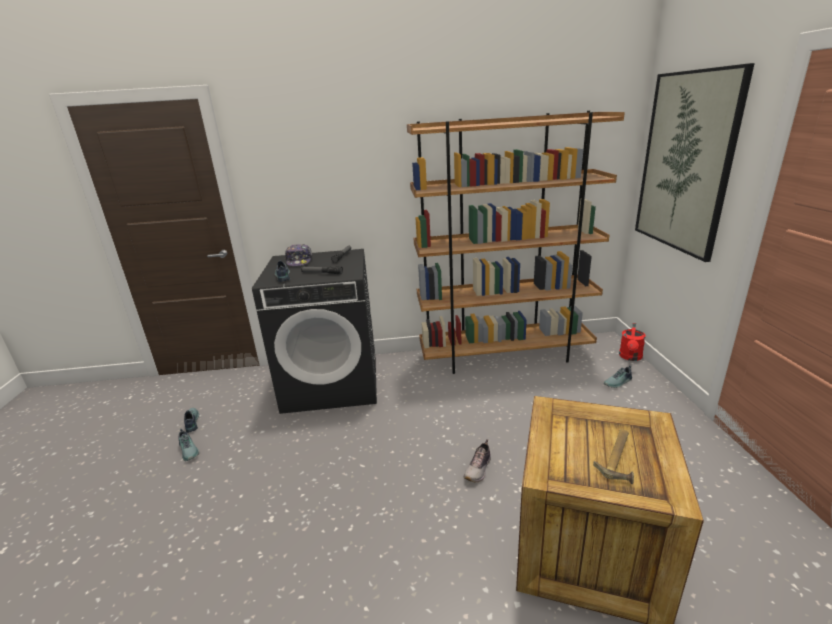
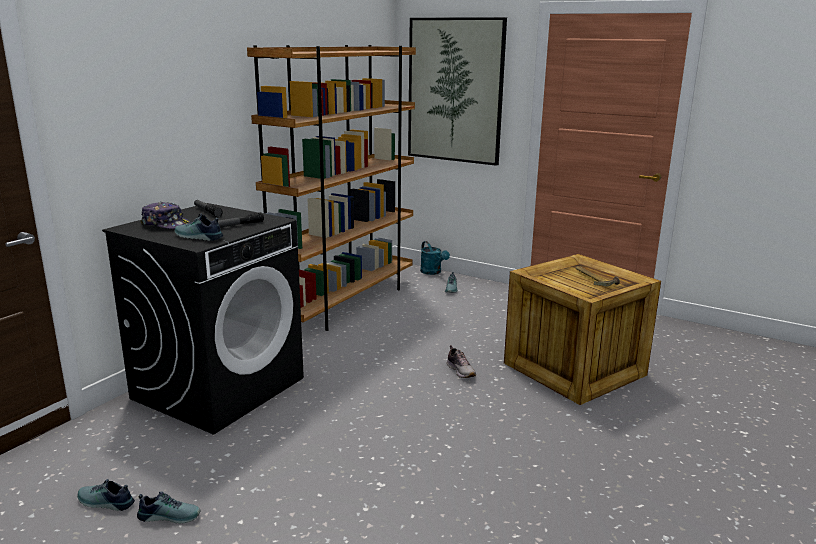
camera: 55 degrees left, 5 degrees down
(630, 357) = (433, 272): red watering can -> turquoise watering can

